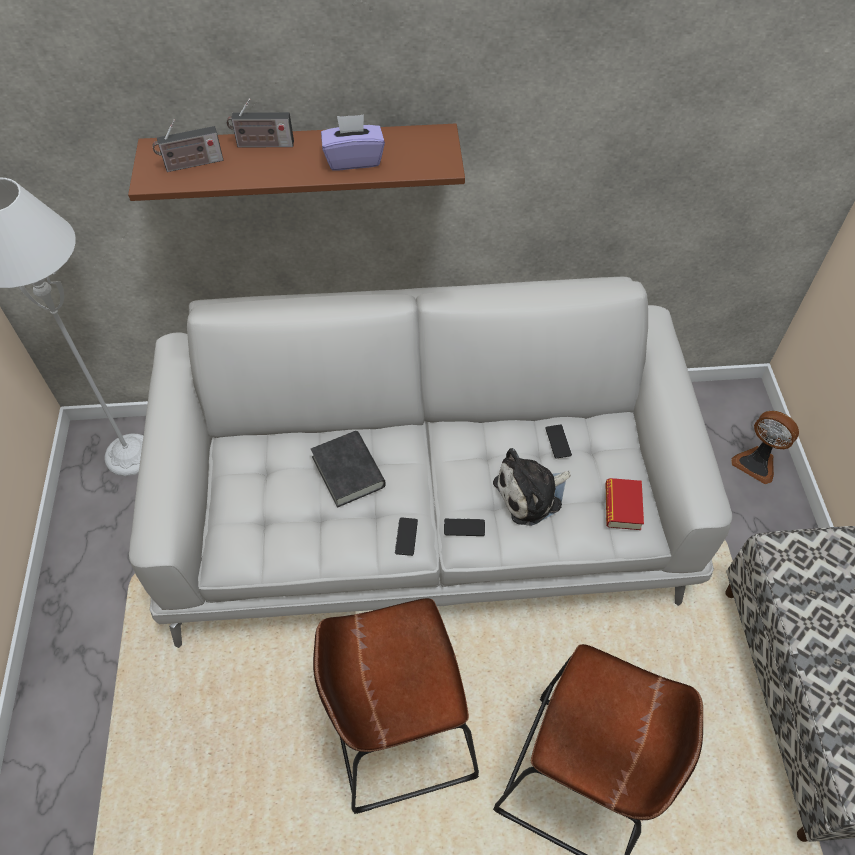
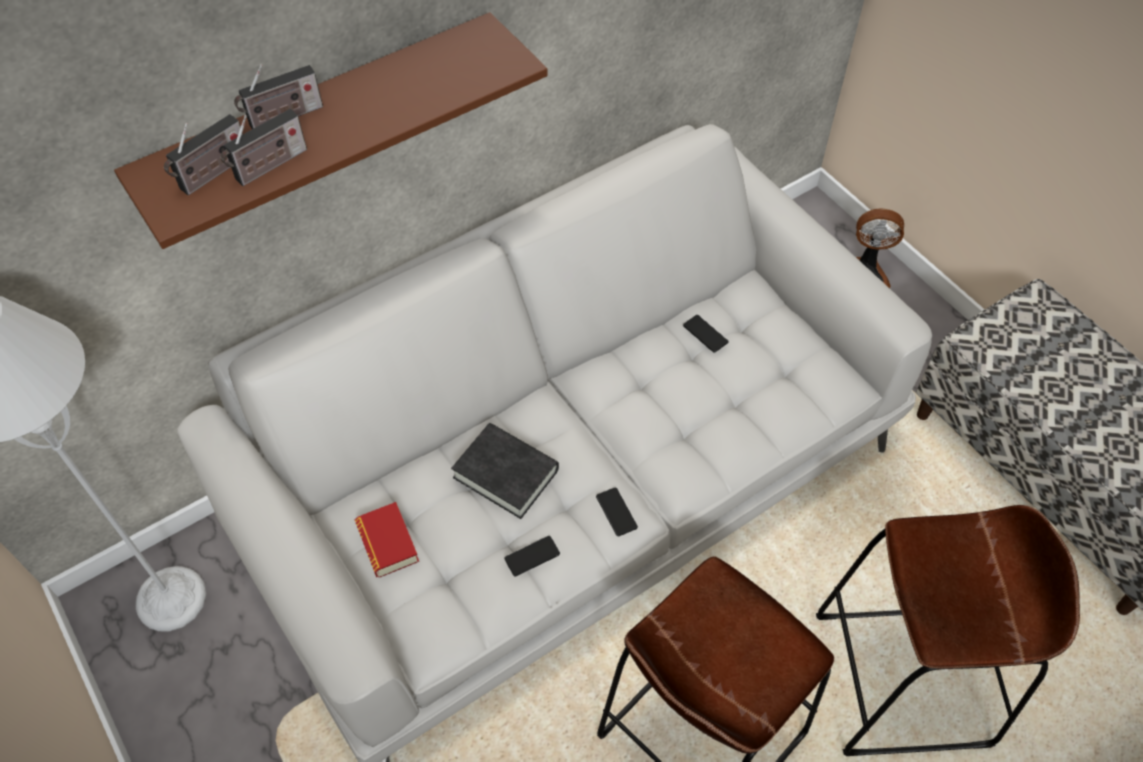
camera: 30 degrees left, 0 degrees up
(228, 173) = (268, 167): none -> radio
(354, 159) = (407, 94): purple tissue box -> none
(464, 527) = (670, 471): phone -> phone (532, 556)
(531, 494) = (714, 401): plush toy -> none
(622, 507) = (811, 370): book -> book (387, 543)

